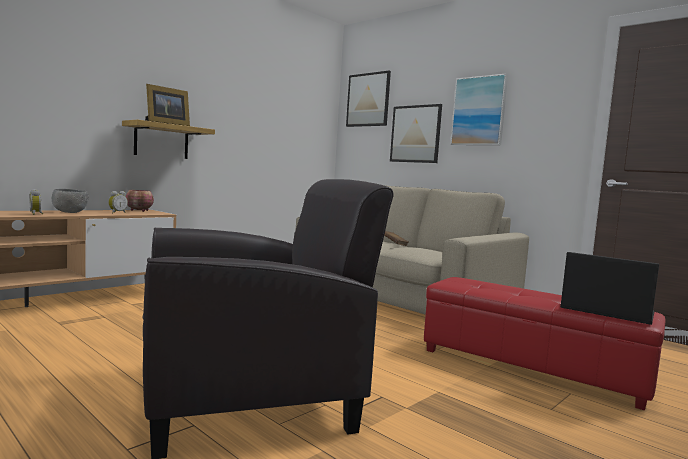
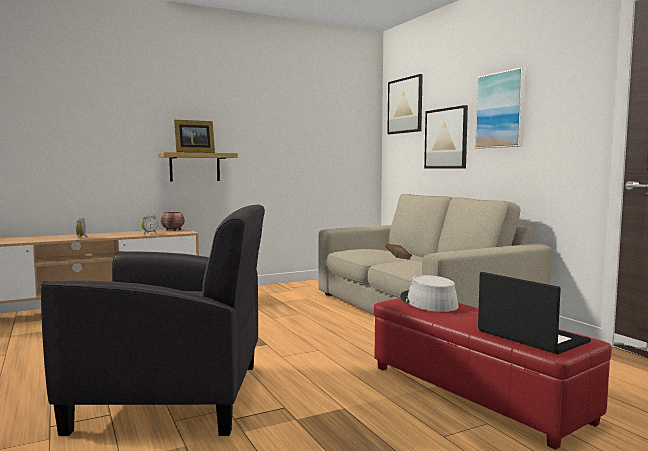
camera: 20 degrees right, 0 degrees up
(70, 212) = (111, 234): grey bowl -> none
(476, 284) = (428, 302): none -> grey hat

